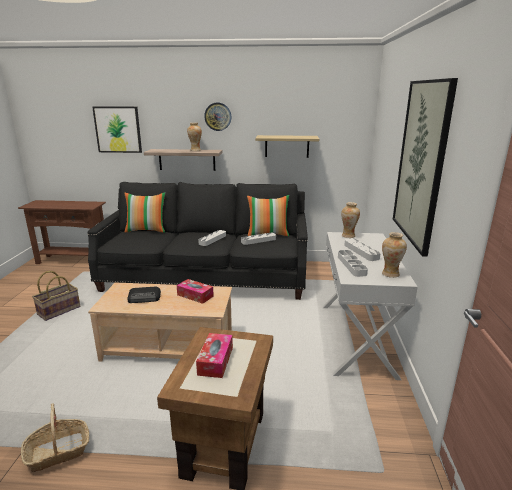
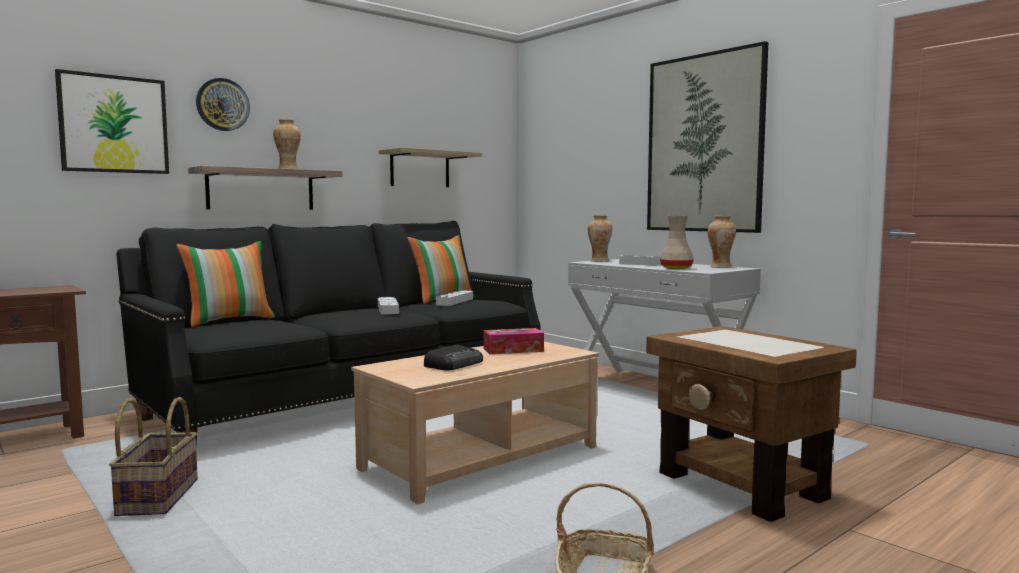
camera: 45 degrees left, 15 degrees down
(215, 361) = (742, 341): tissue box -> none
(218, 116) = (317, 115): wall clock -> wall clock (222, 104)
(351, 265) = (675, 268): grey tray -> beige vase

